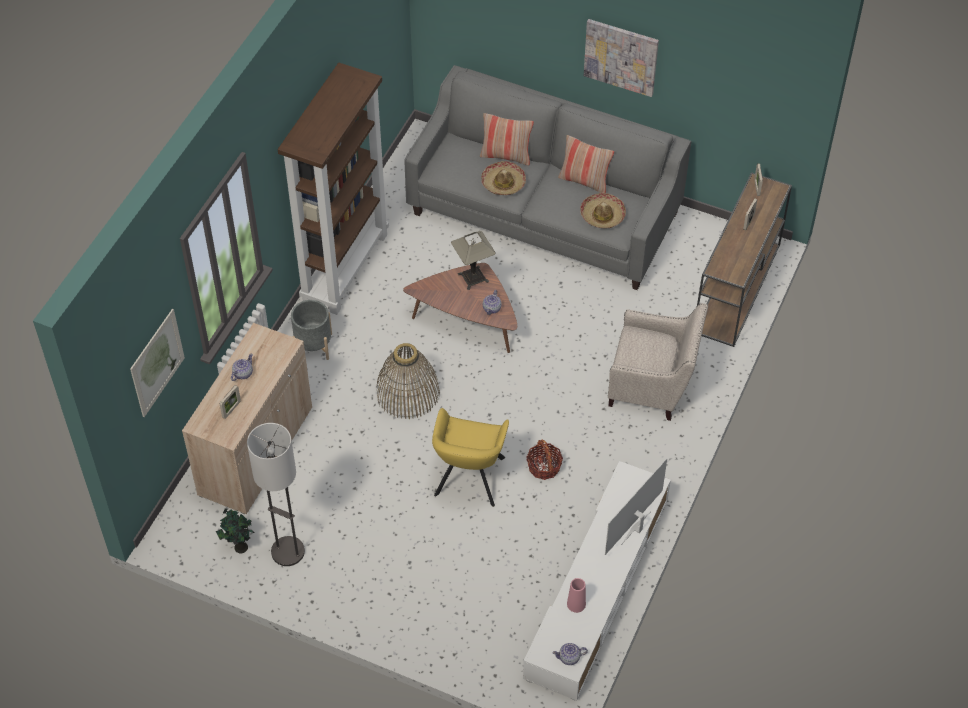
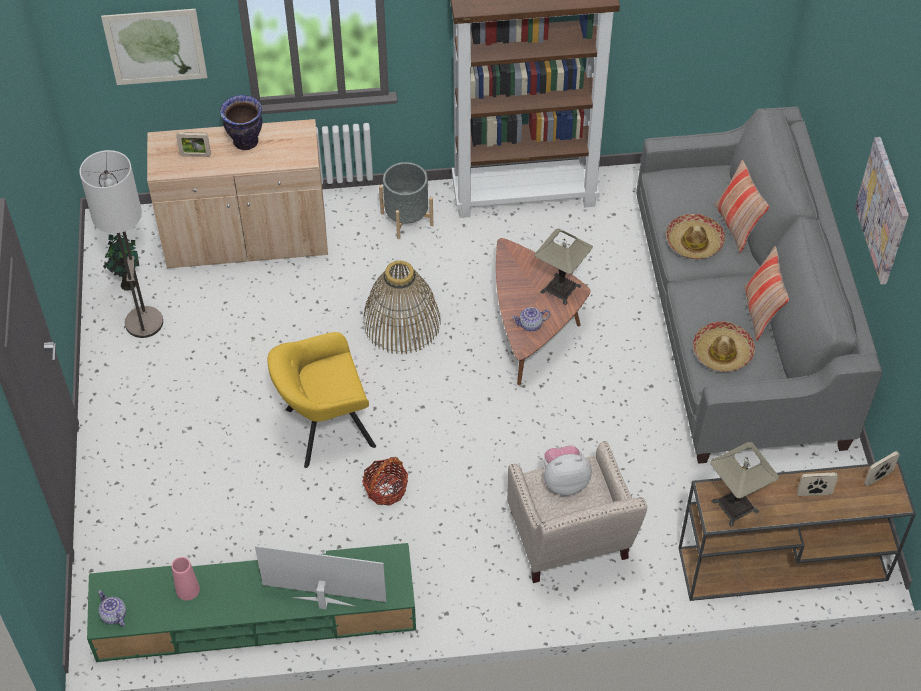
camera: 60 degrees right, 0 degrees up
(242, 373) = (245, 142): teapot -> vase
(597, 588) = (255, 615): white tv stand -> green tv stand
(637, 349) = (564, 481): none -> plush toy
(734, 263) = (735, 506): none -> table lamp

